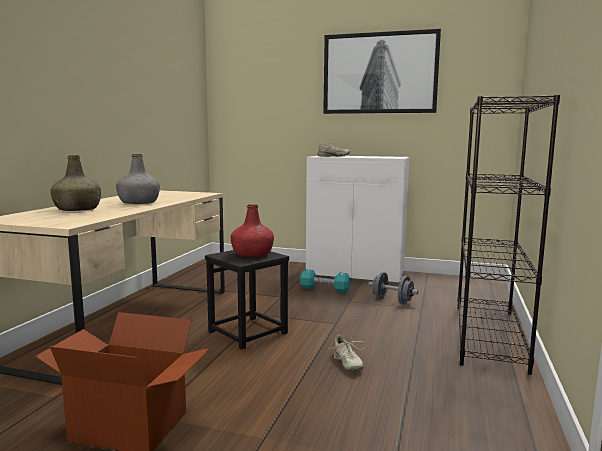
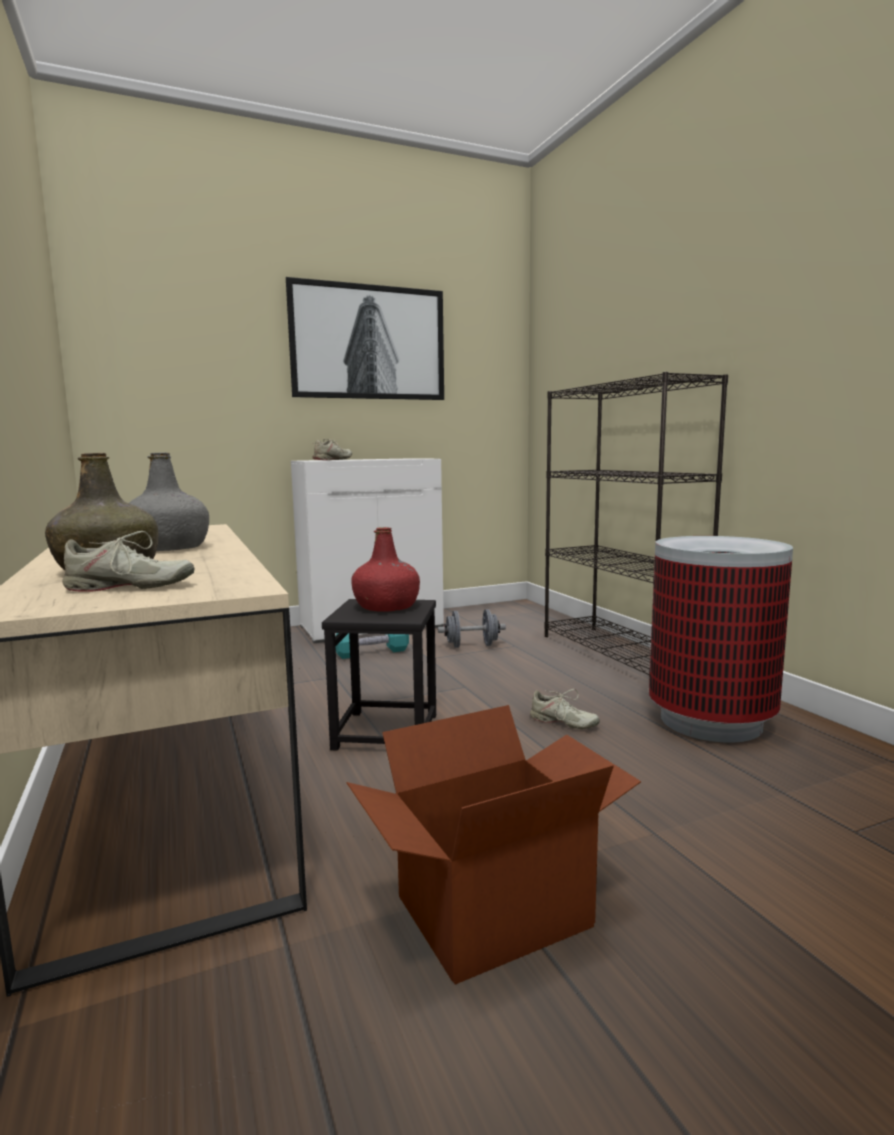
camera: 40 degrees left, 0 degrees up
(49, 217) = (129, 587): none -> beige shoe
(452, 402) = (711, 721): none -> trash can

